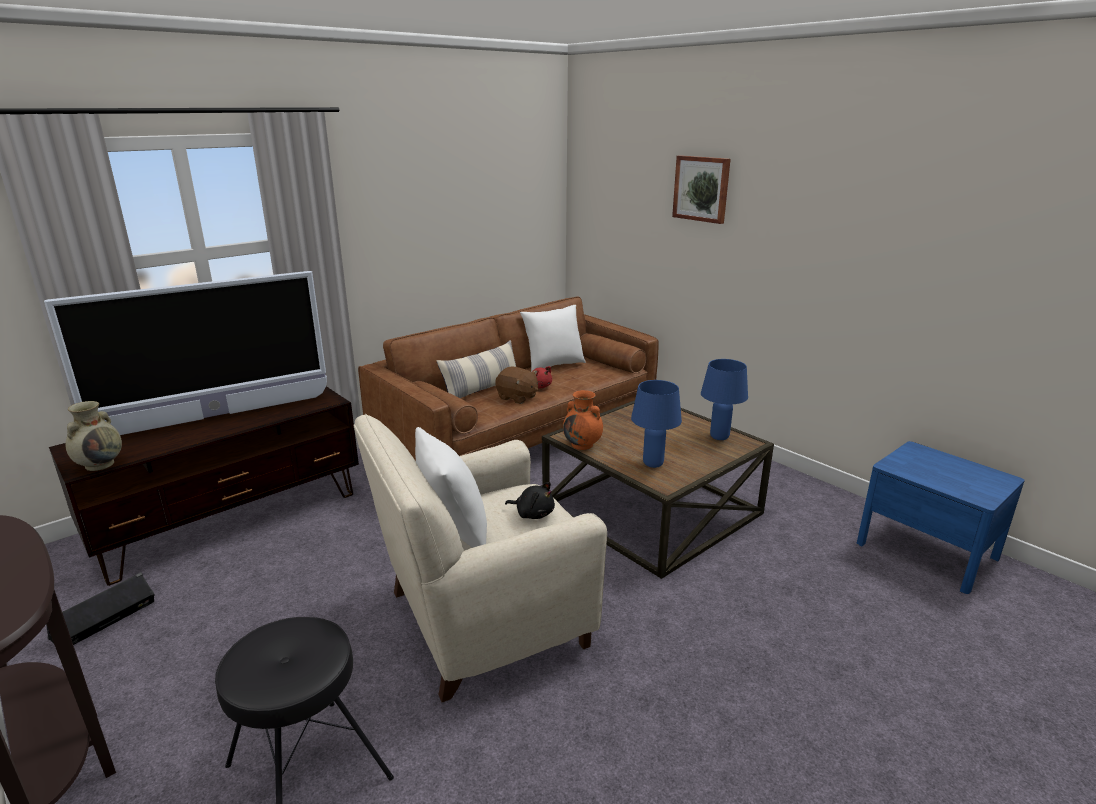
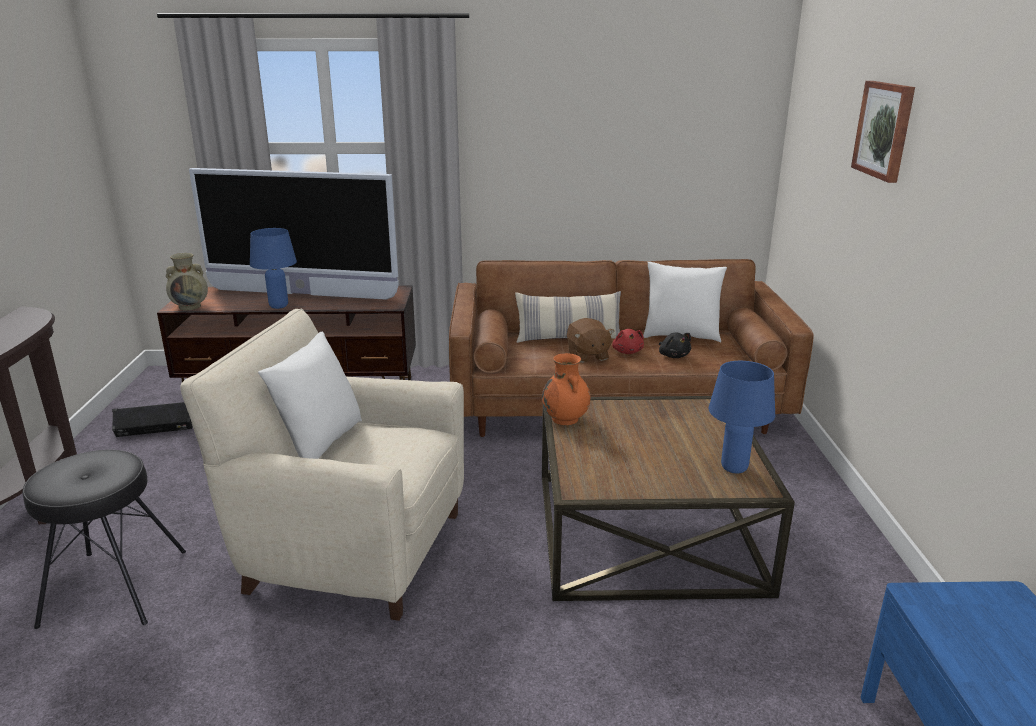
camera: 40 degrees right, 0 degrees up
(533, 514) = (393, 456): black plush toy -> black plush toy (673, 356)
(653, 464) = (604, 465): blue table lamp -> blue table lamp (278, 306)

